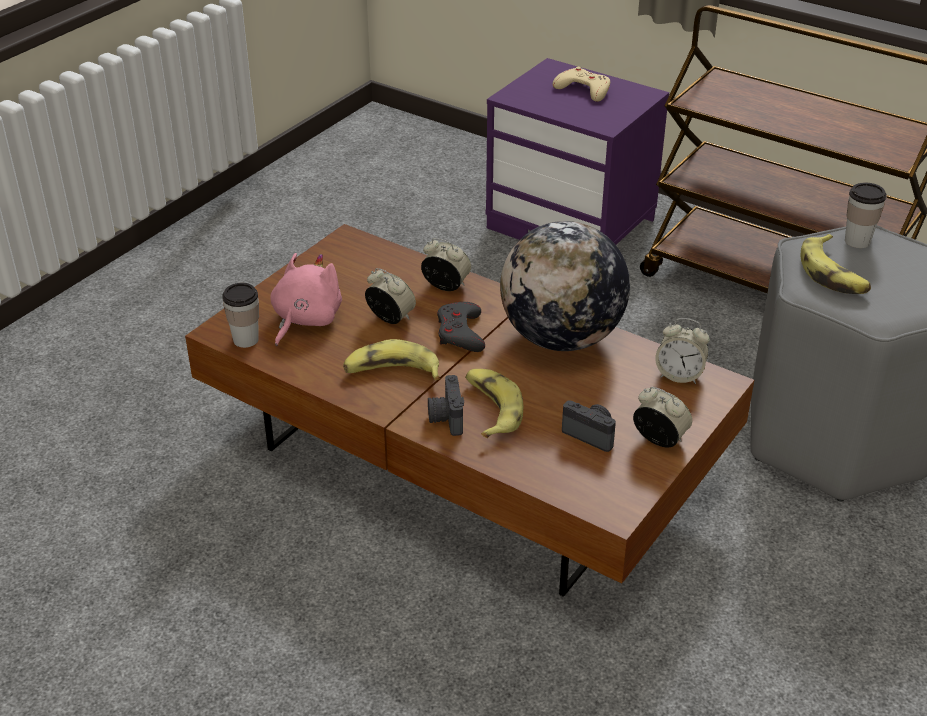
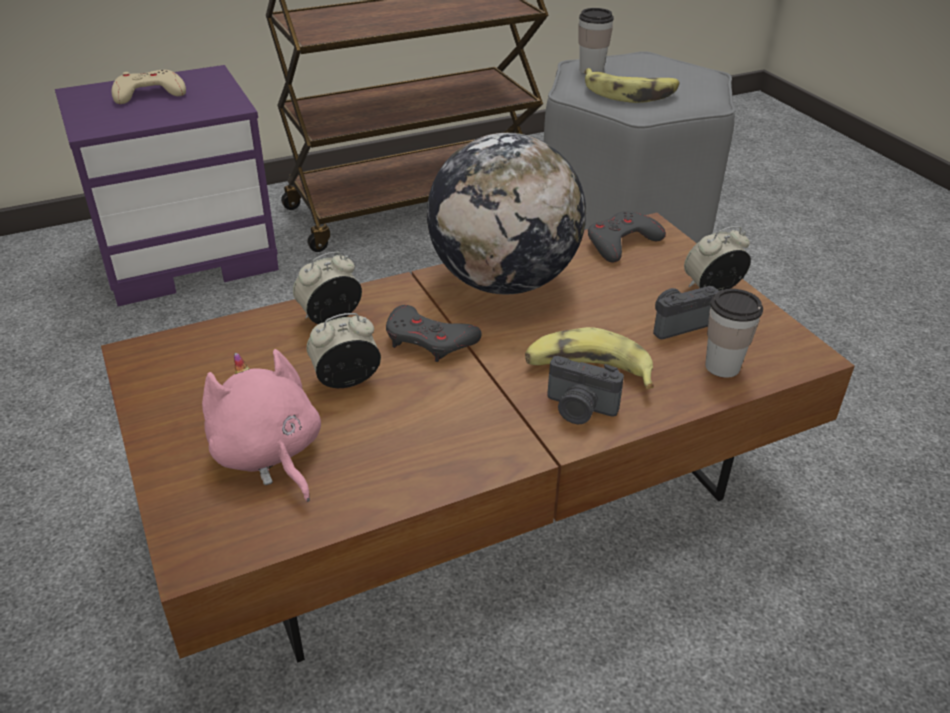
camera: 60 degrees left, 0 degrees up
(246, 340) = (250, 532): cup -> cup (722, 366)
(392, 372) = (455, 419): banana -> none
(679, 375) = (621, 243): alarm clock -> grey game controller

